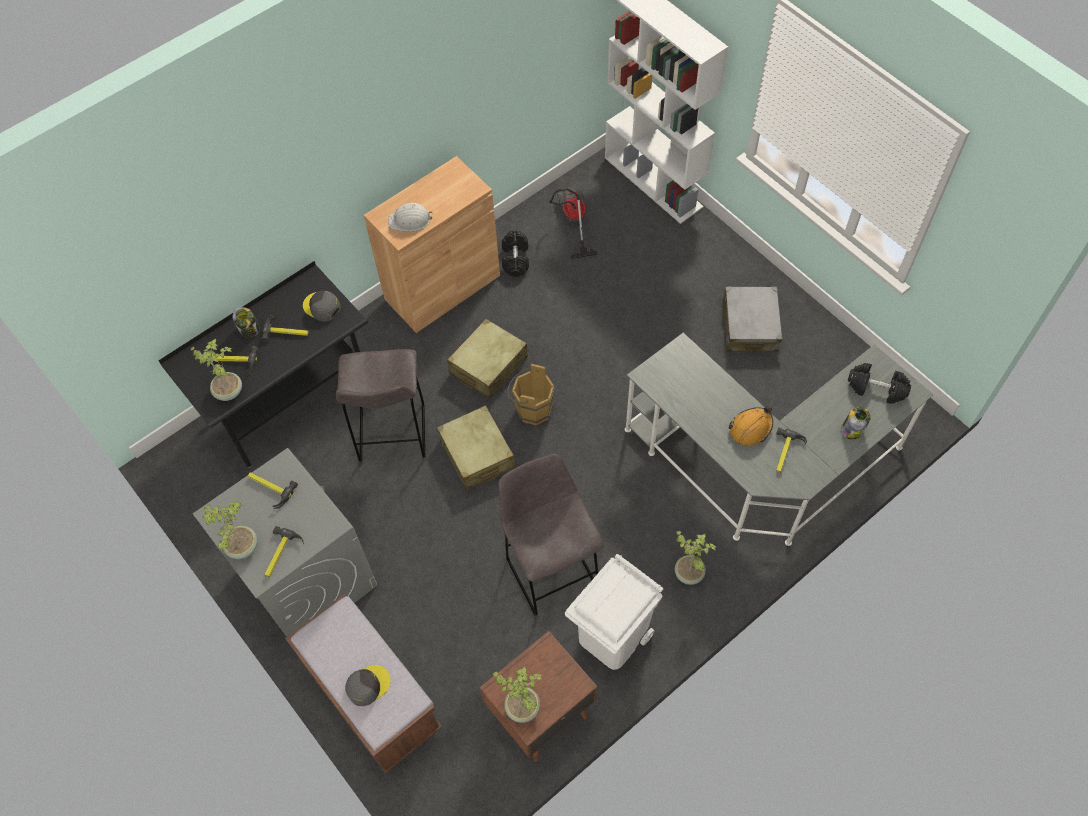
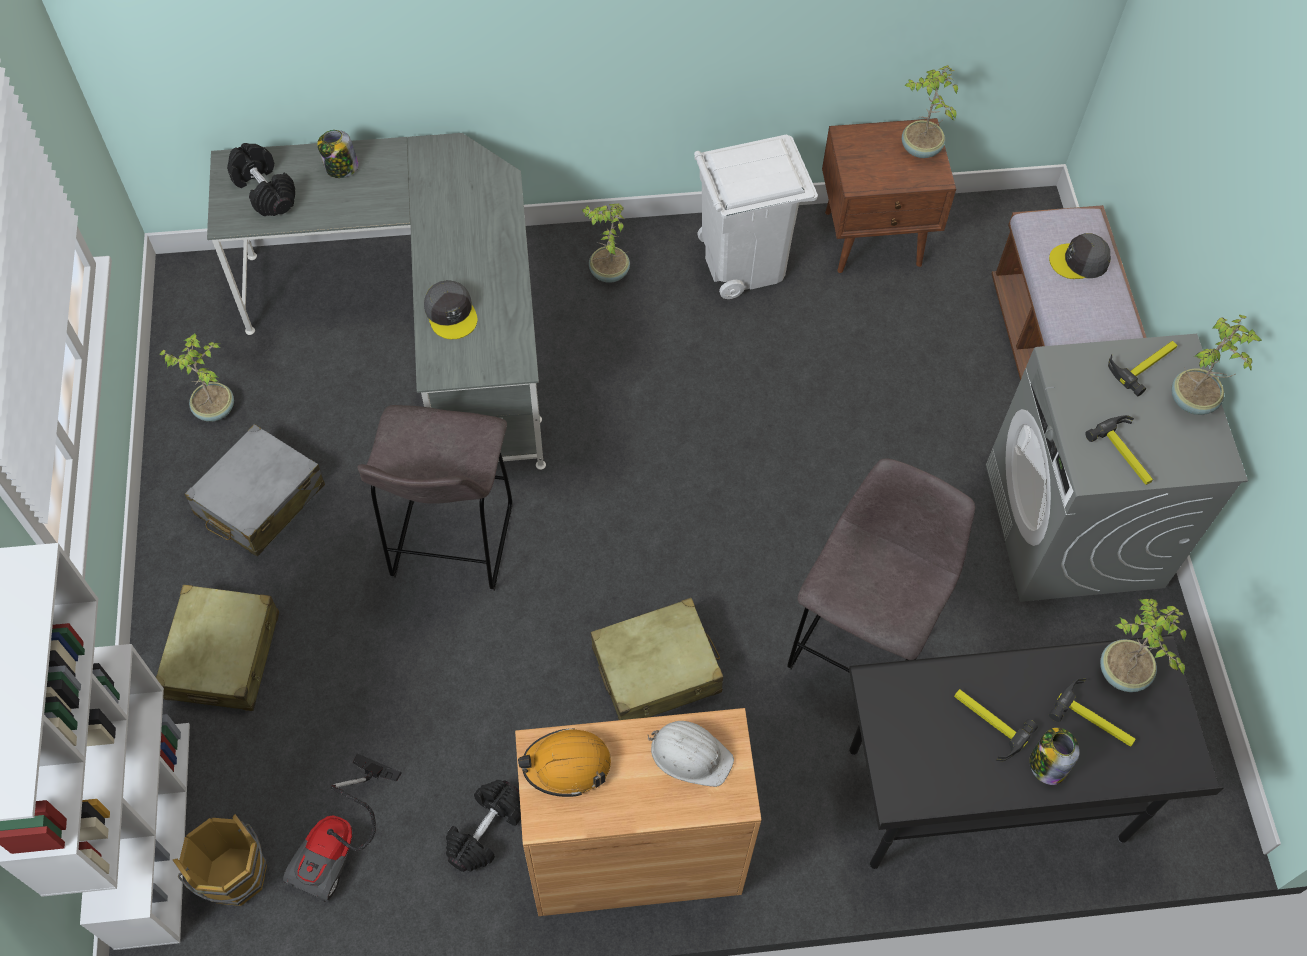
camera: 150 degrees left, 0 degrees up
(322, 307) = (910, 732): grey cap -> grey cap (451, 313)
(477, 454) = (759, 551): beige suitcase -> beige suitcase (224, 656)
(531, 409) = (643, 568): brown bucket -> brown bucket (238, 879)
(550, 570) = (763, 363): grey stool -> grey stool (451, 545)
(750, 428) = (451, 233): orange hard hat -> orange hard hat (567, 765)
(786, 453) = (439, 186): hammer -> none
(821, 354) = (215, 408): none -> potted plant

